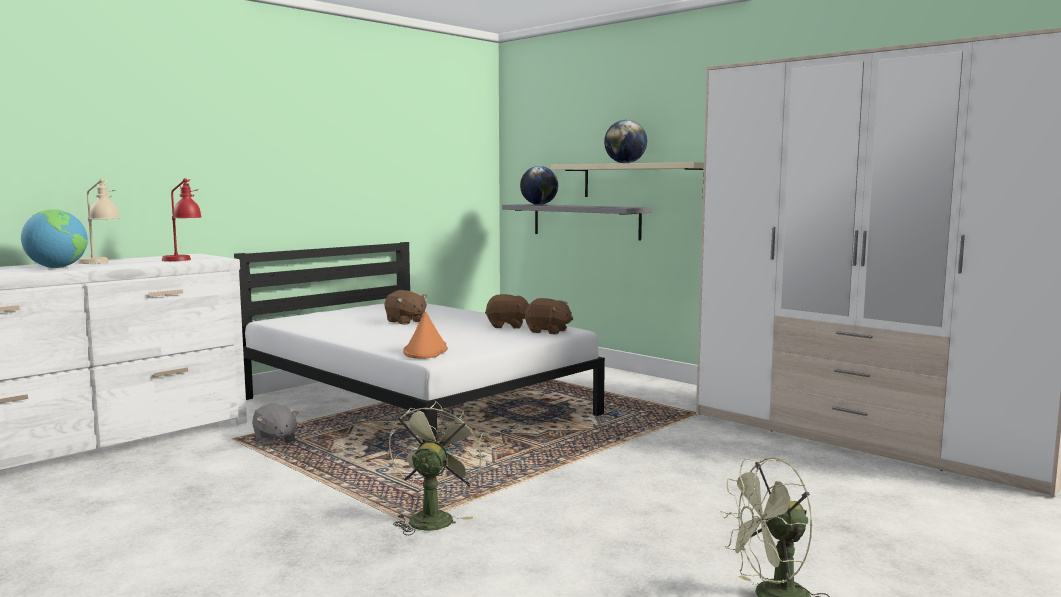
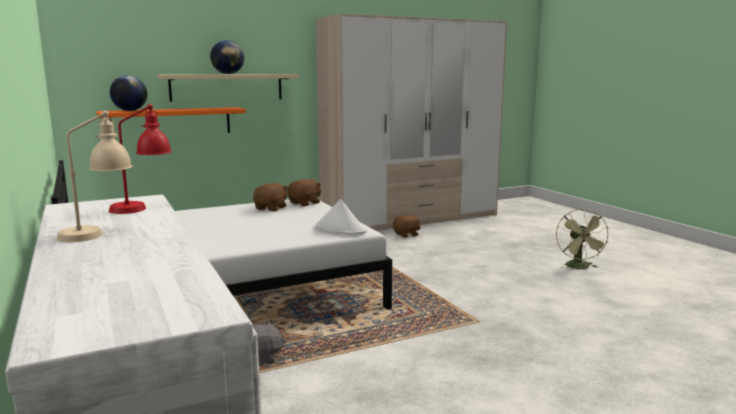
camera: 70 degrees left, 5 degrees up
(57, 267) = (134, 246): globe -> none
(405, 321) = (208, 227): brown plush toy -> brown plush toy (407, 235)
(425, 351) = (340, 230): orange hat -> white hat
(432, 517) = (470, 315): green fan -> none
(585, 221) = (171, 122): grey shelf -> orange shelf

